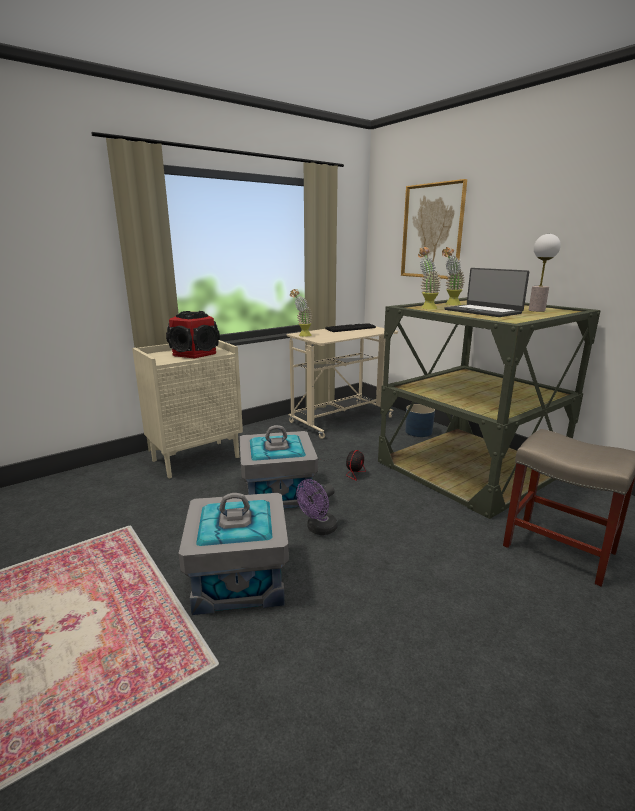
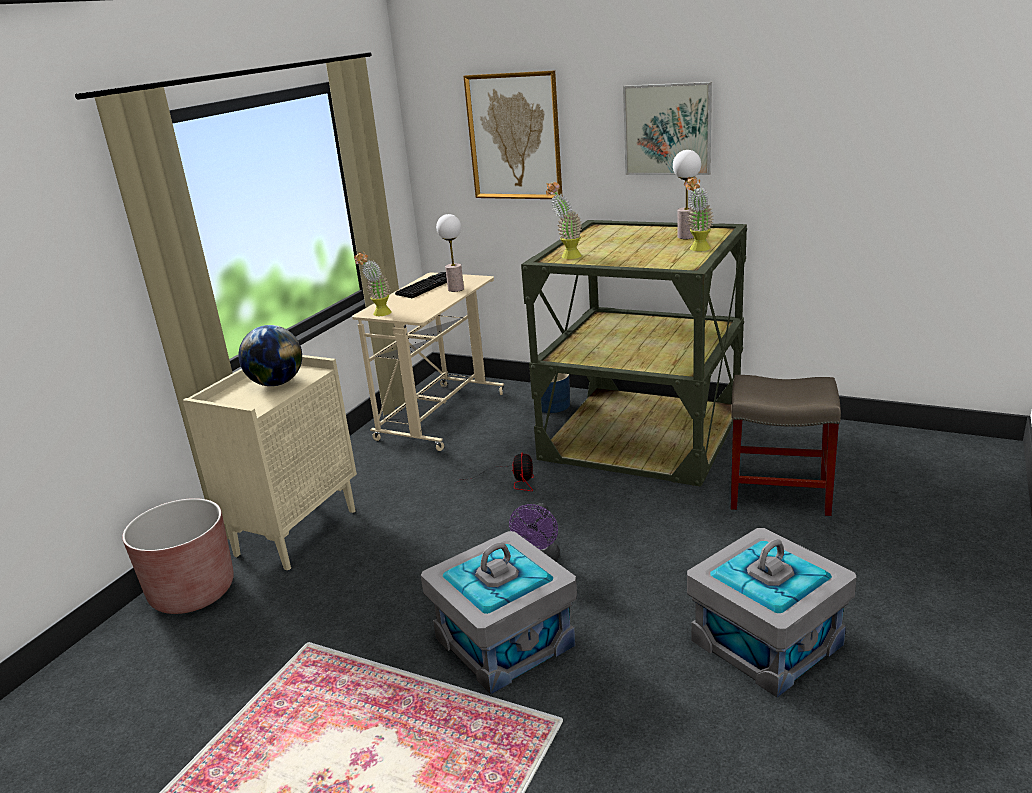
camera: 25 degrees left, 5 degrees up
(112, 473) = (192, 592): none -> brown planter
(195, 353) = (276, 383): speaker -> globe
(278, 492) = (453, 537): grey storage box -> grey storage box (765, 642)
(365, 332) = (455, 289): none -> table lamp
(450, 304) = (583, 242): potted plant -> potted plant (697, 250)
(483, 311) = (636, 250): laptop -> none
(545, 225) = (667, 129): none -> picture

